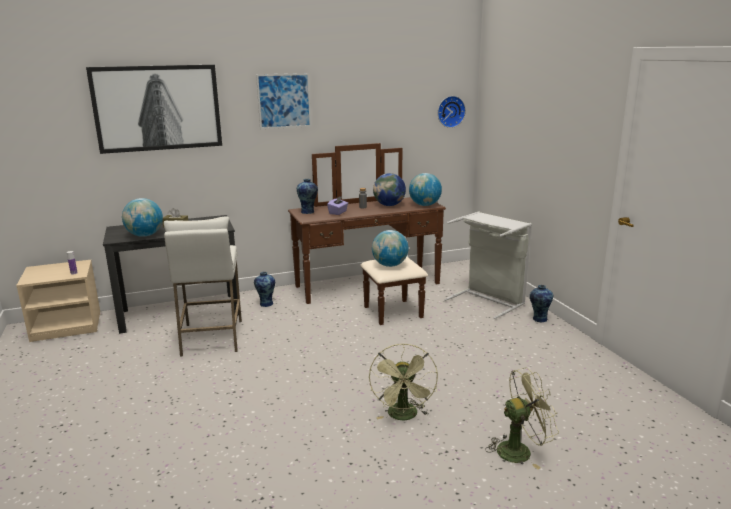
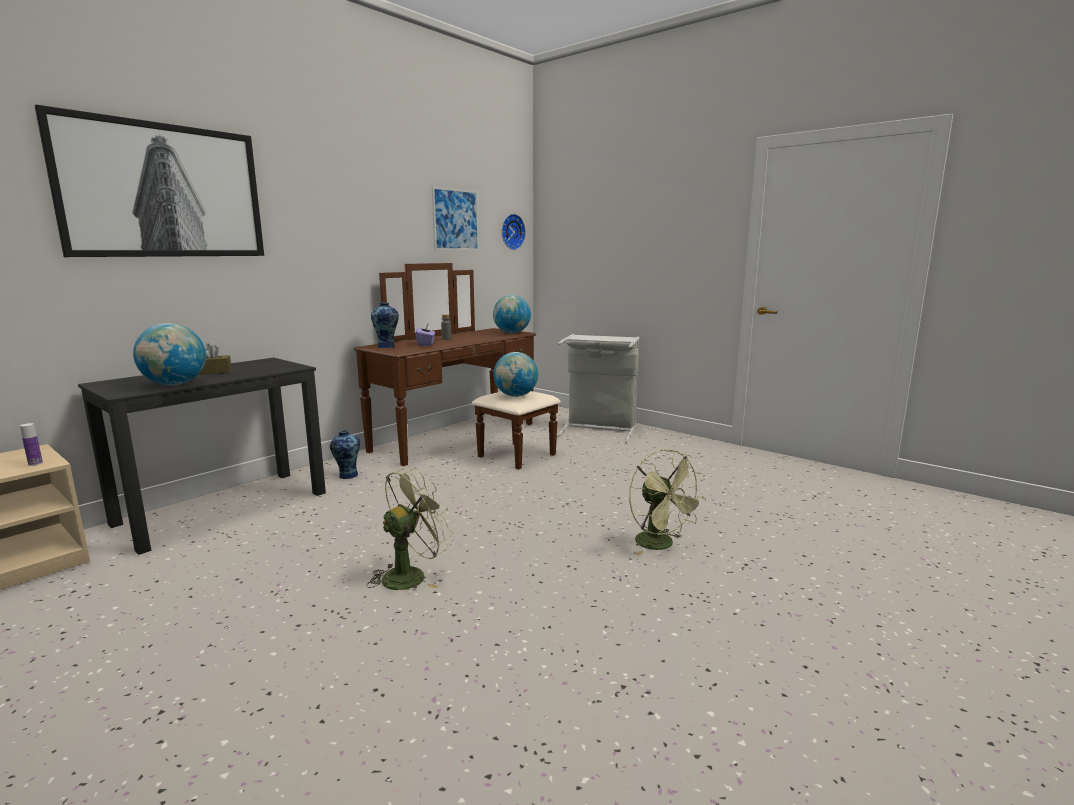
camera: 30 degrees left, 5 degrees down
(211, 338) = (312, 526): white stool -> none
(284, 101) = (342, 200): picture -> picture (455, 220)
(389, 205) = (473, 335): globe -> none
(520, 450) = (803, 542): green fan -> green fan (411, 575)
(539, 319) = (663, 436): vase -> none

